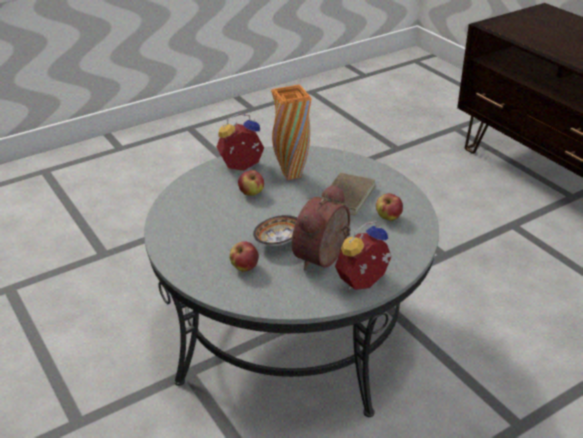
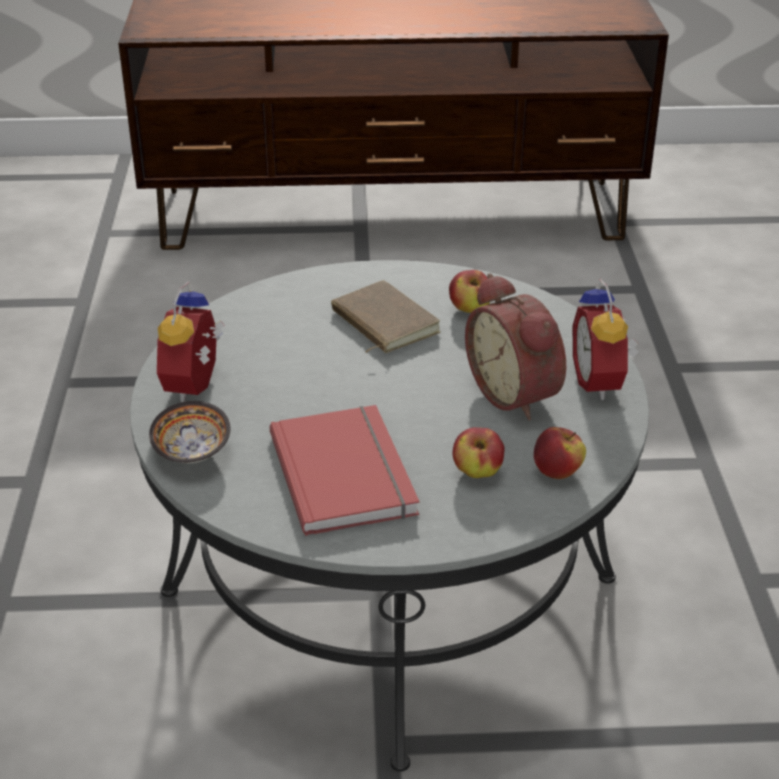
camera: 60 degrees left, 0 degrees up
(213, 230) = (347, 472): none -> red book
(251, 193) = (284, 402): apple -> apple (557, 472)
(278, 241) = (438, 419): bowl -> bowl (192, 452)
(291, 175) = (273, 347): orange vase -> none

